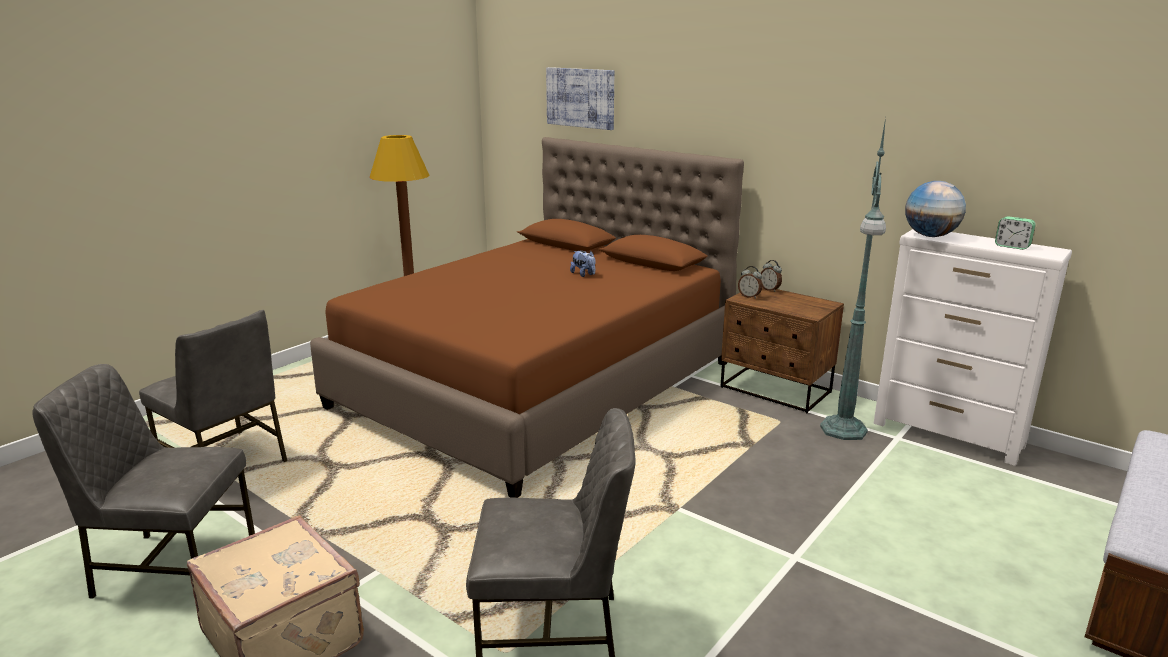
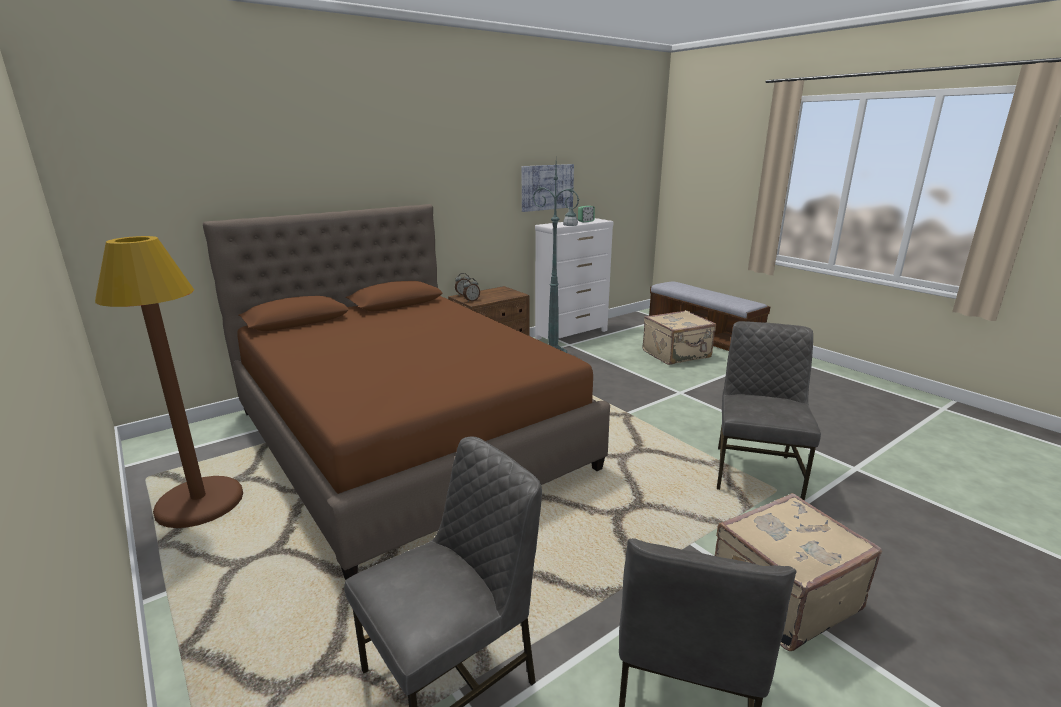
camera: 75 degrees left, 0 degrees up
(580, 98) = (239, 172): picture -> picture (547, 187)
(584, 274) = (402, 324): plush toy -> none
(930, 236) = (557, 225): globe -> none
(981, 551) = (677, 354): none -> beige suitcase

